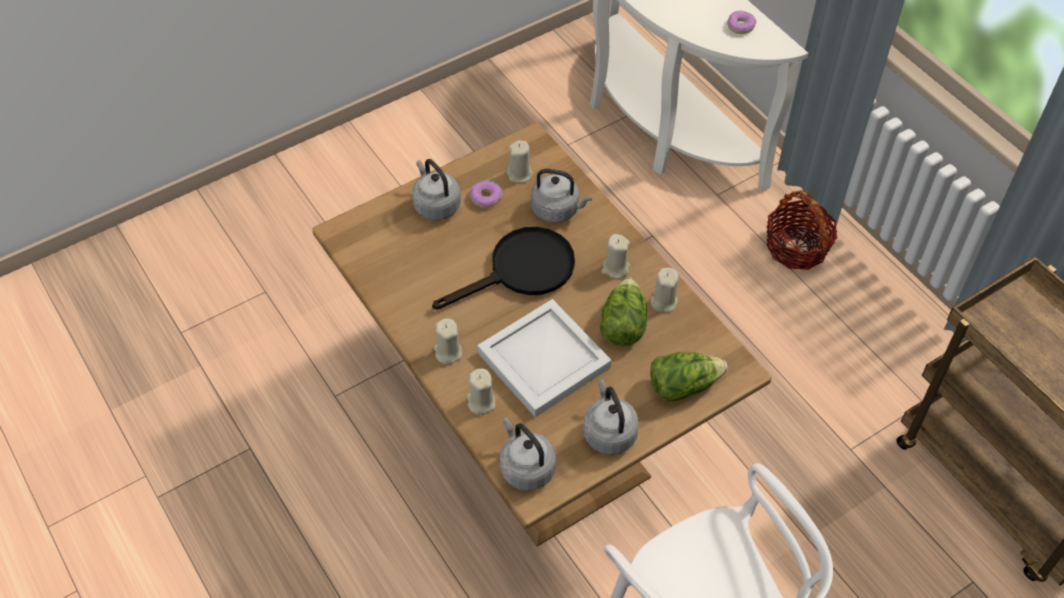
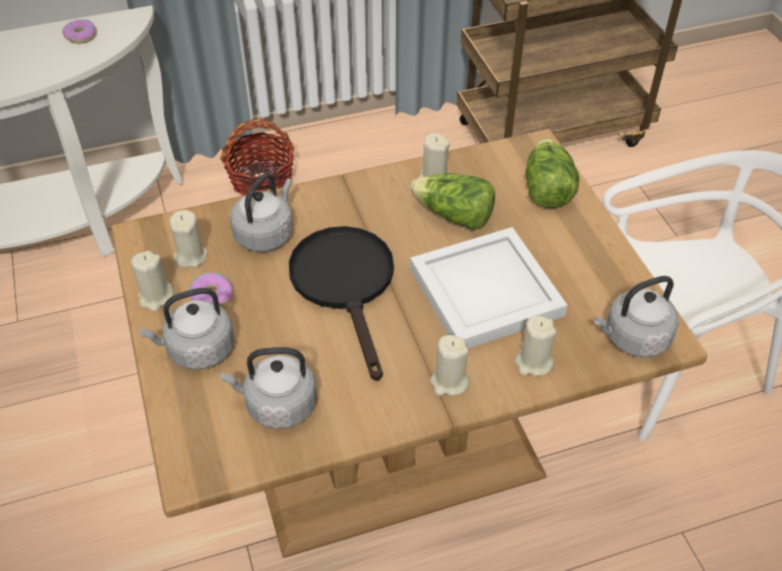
camera: 75 degrees left, 5 degrees down
(608, 432) = (596, 258): grey kettle -> grey kettle (277, 405)
(615, 268) = (374, 205): beige candle -> beige candle (156, 297)

